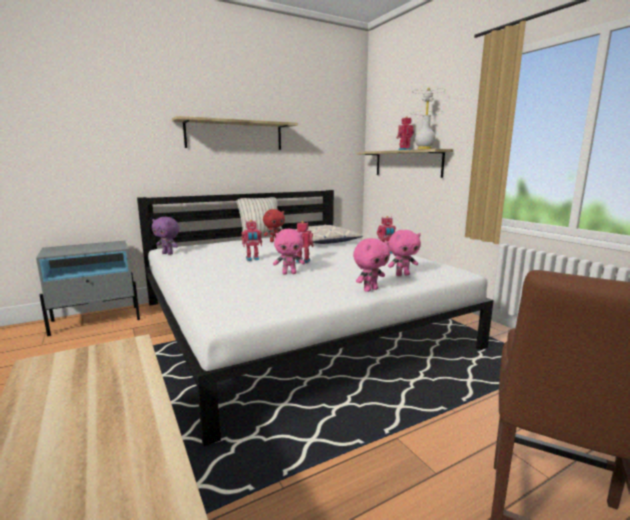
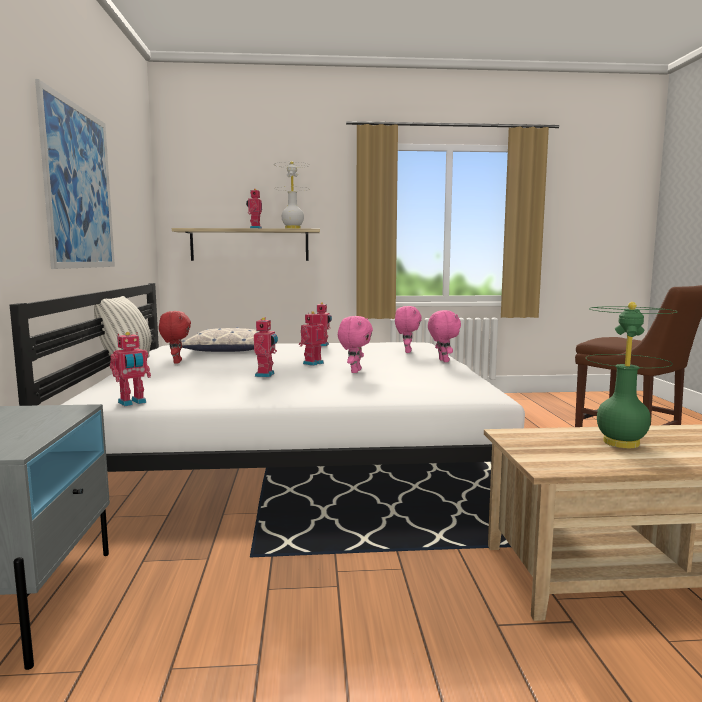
camera: 65 degrees left, 5 degrees down
(99, 394) = (621, 442): none -> green table lamp
(168, 253) = (132, 403): purple plush toy -> toy robot
(234, 135) = (79, 187): shelf -> picture

